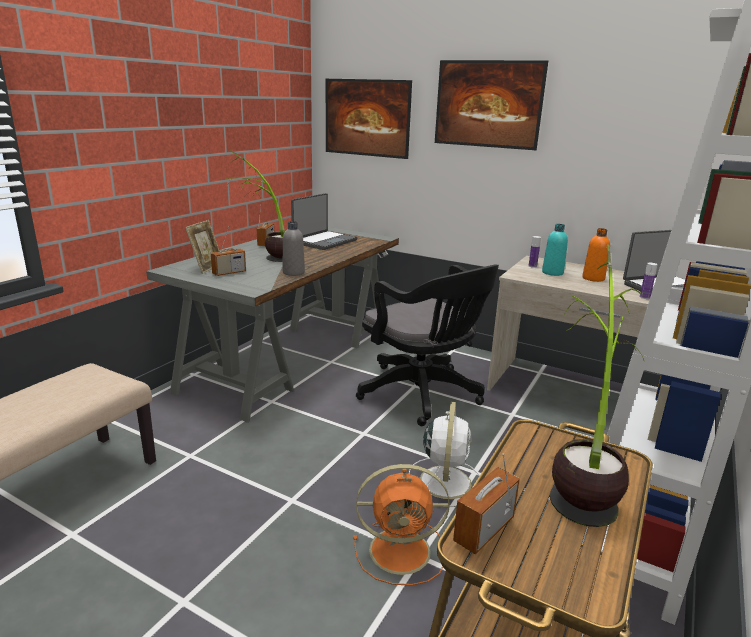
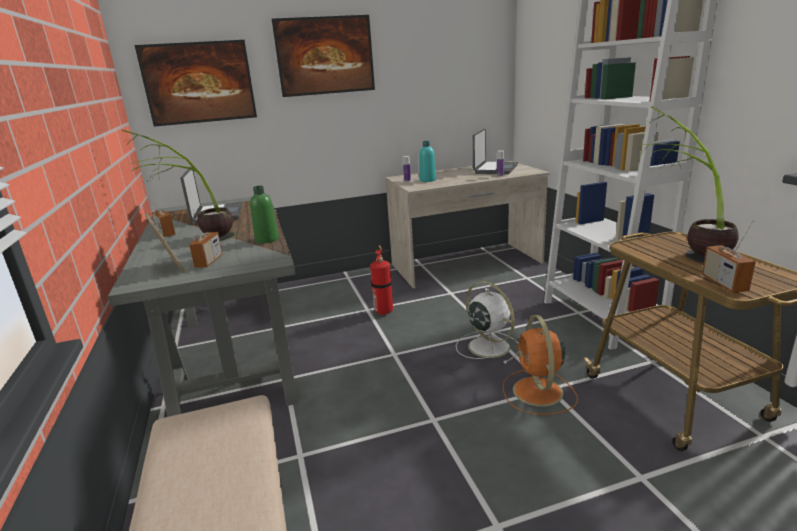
camera: 45 degrees left, 0 degrees up
(293, 272) = (267, 240): grey bottle -> green bottle
(402, 550) = (538, 393): orange fan -> orange fan turned 135 degrees clockwise
(423, 395) = (384, 311): black office chair -> fire extinguisher
(593, 278) = (454, 176): orange bottle -> none

